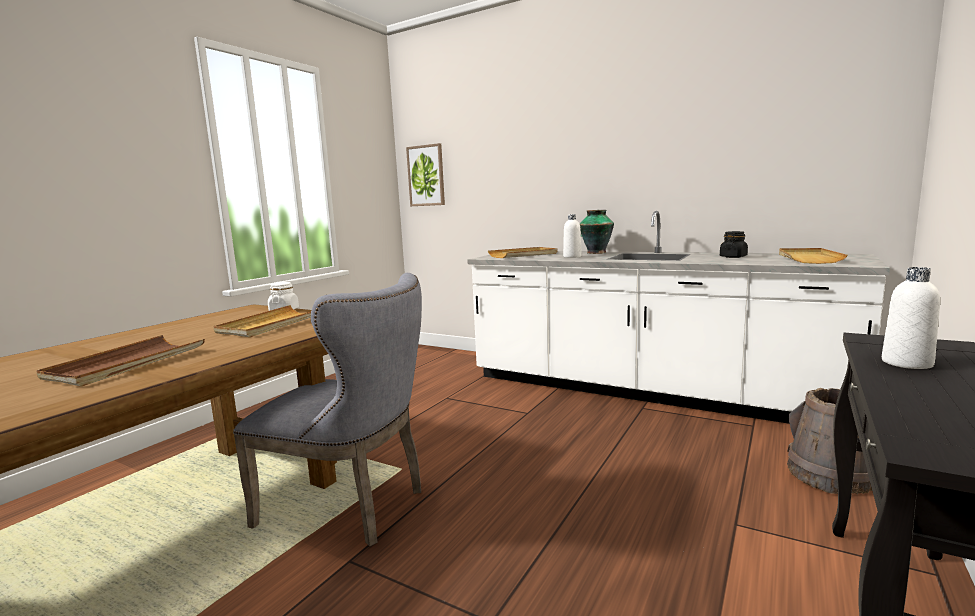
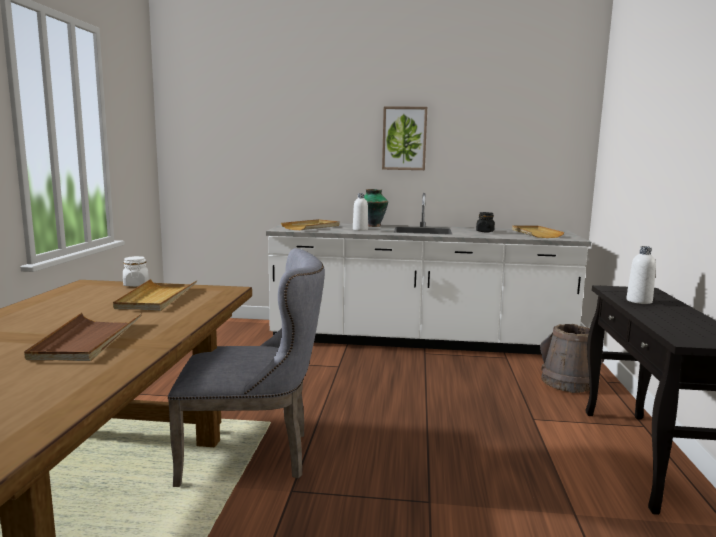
camera: 25 degrees left, 0 degrees up
(426, 175) = (193, 144): picture -> picture (404, 138)

